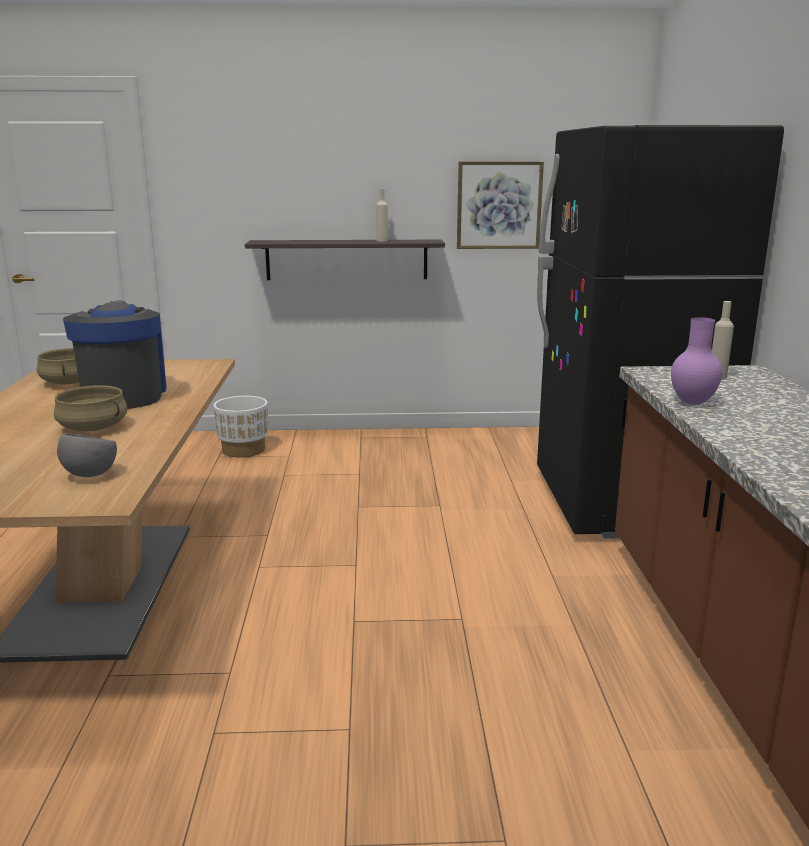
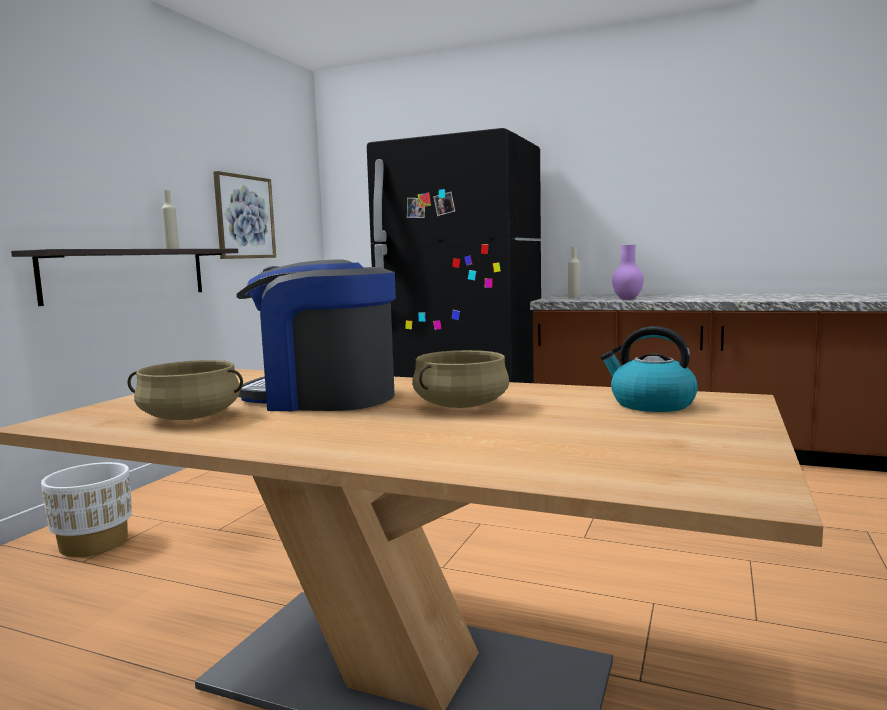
camera: 65 degrees left, 10 degrees down
(89, 475) = (650, 404): grey bowl -> kettle

